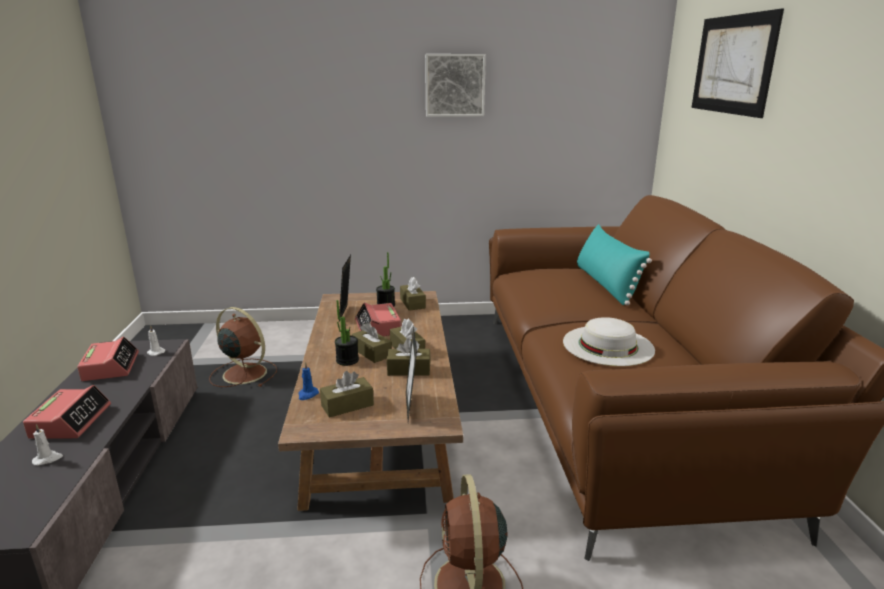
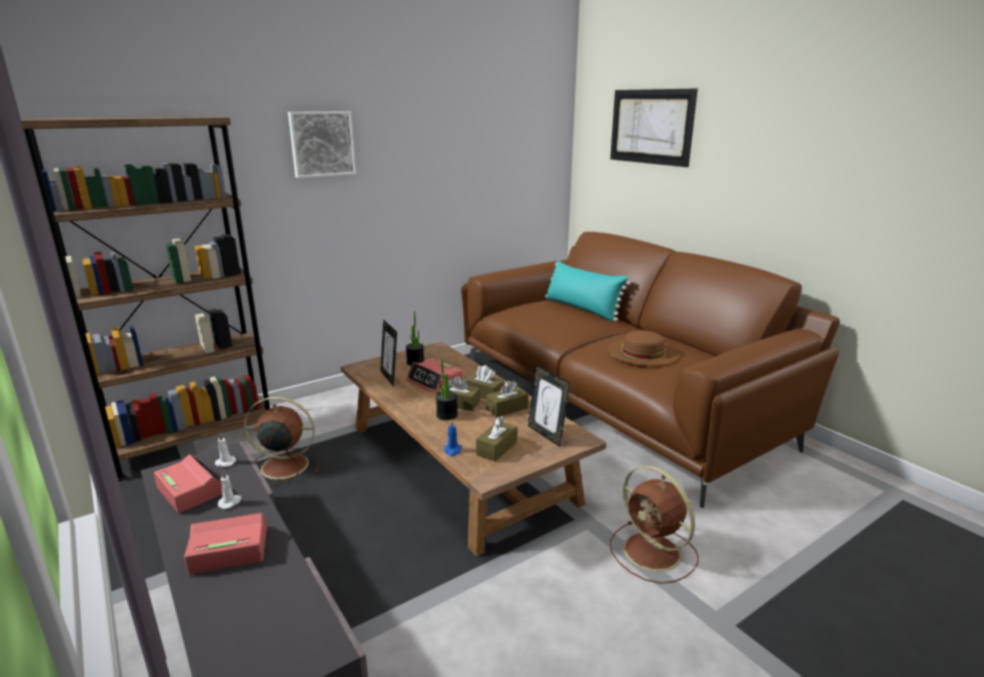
camera: 30 degrees left, 0 degrees up
(48, 459) = (259, 588): white candle -> white candle (230, 502)
(71, 421) = (229, 550): alarm clock -> alarm clock turned 75 degrees counterclockwise
(209, 336) = (195, 443): none -> brown bookcase
(412, 303) = (436, 356): brown tissue box -> none
(454, 85) = (418, 147): picture -> picture (322, 144)
(608, 345) = (643, 351): white hat -> brown hat

